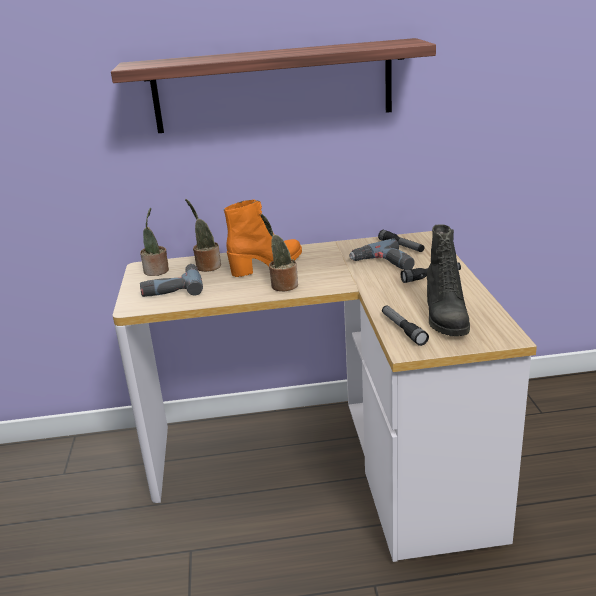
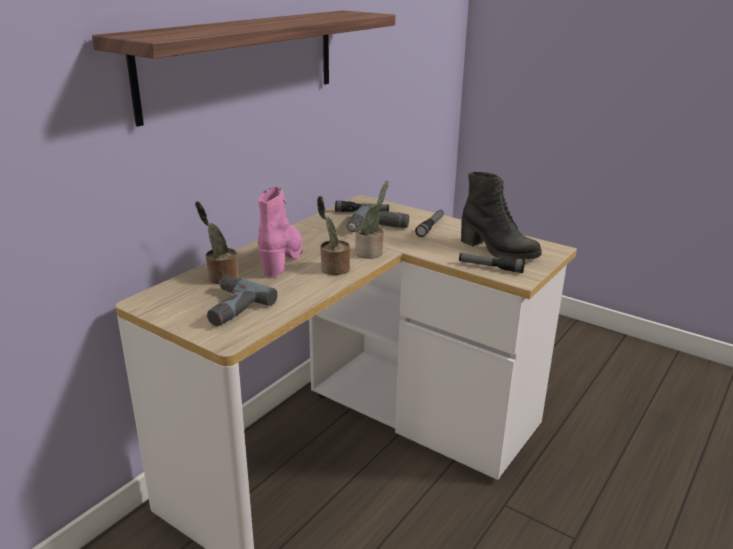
camera: 50 degrees left, 0 degrees up
(156, 271) = (173, 300): potted plant -> potted plant (371, 253)
(267, 265) = (282, 258): orange boot -> pink boot

